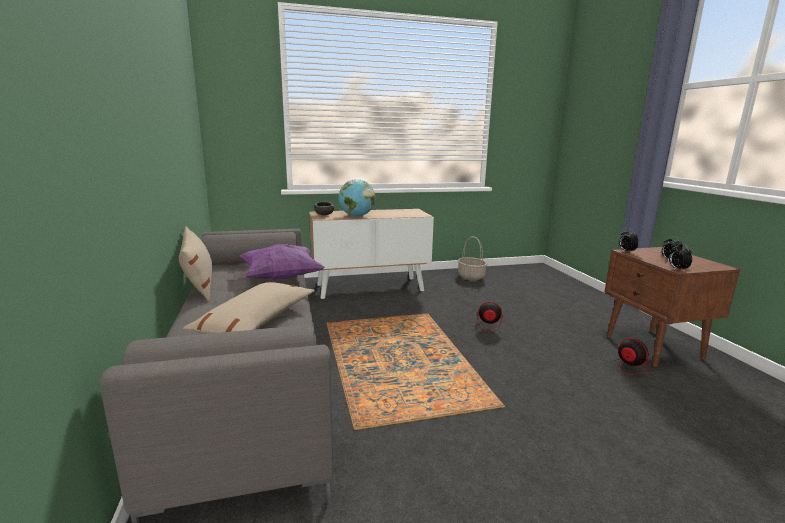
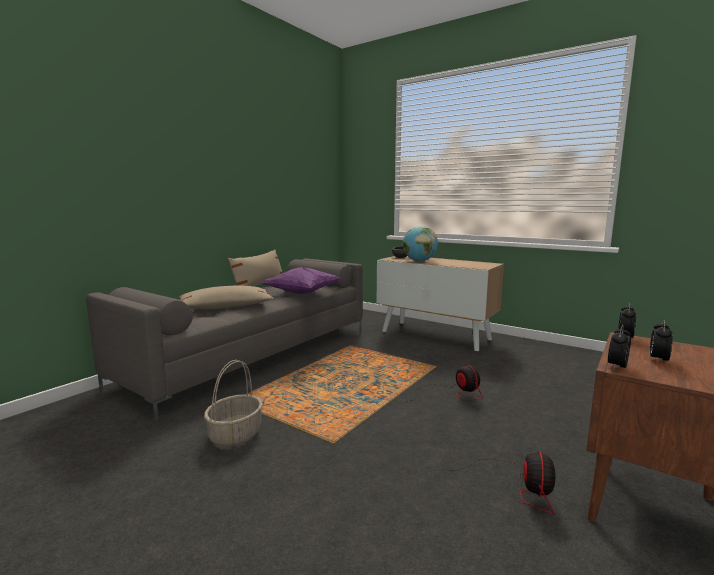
camera: 50 degrees right, 5 degrees down
(470, 276) = (563, 355): basket -> basket (235, 434)

